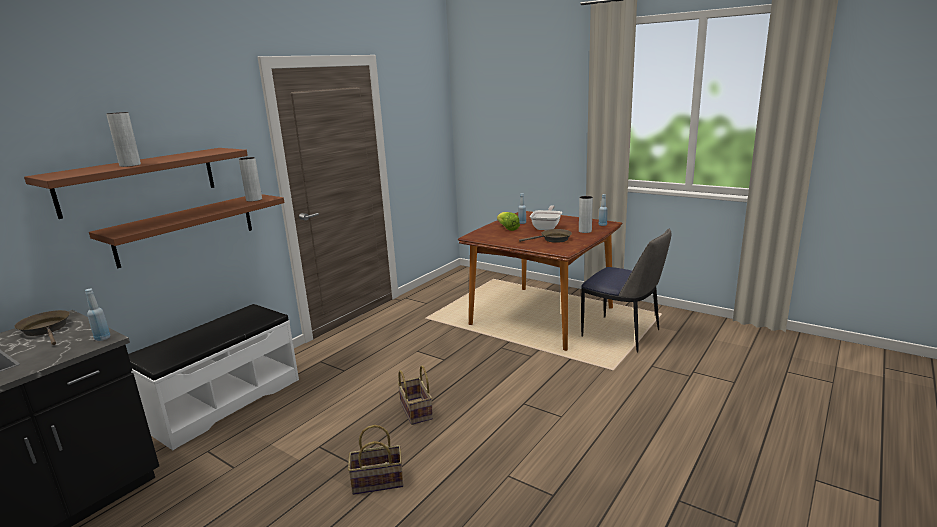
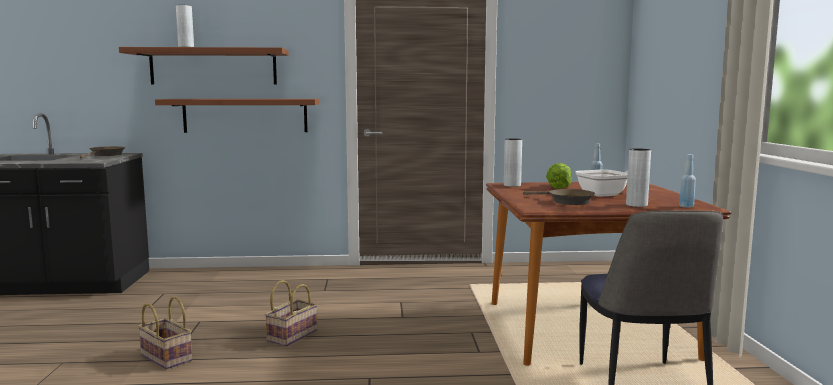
camera: 50 degrees right, 10 degrees down
(103, 338) = (98, 161): blue bottle -> none
(223, 402) = (230, 275): white bench -> none
(254, 199) = (295, 98): grey vase -> grey vase (512, 185)

